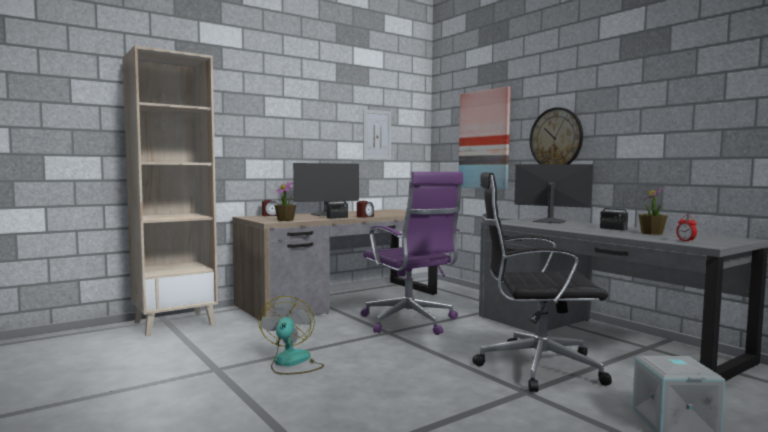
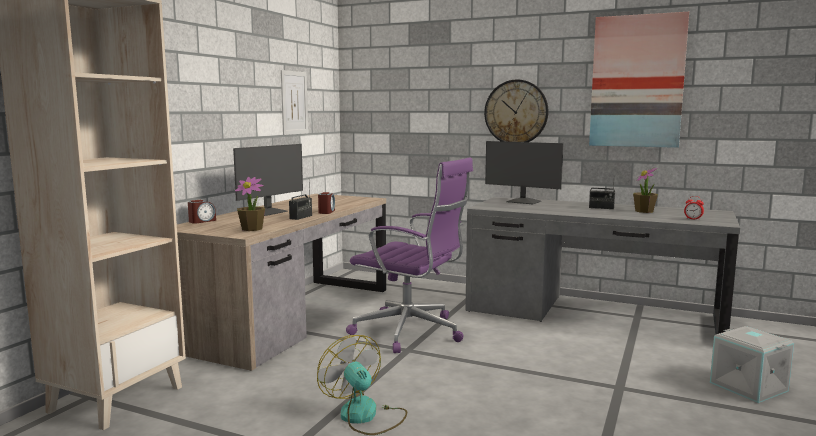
camera: 30 degrees left, 5 degrees up
(484, 139) = (421, 109): picture -> picture (637, 81)
(535, 367) = (589, 358): black office chair -> none
(549, 221) = (523, 202): monitor -> monitor turned 150 degrees counterclockwise

